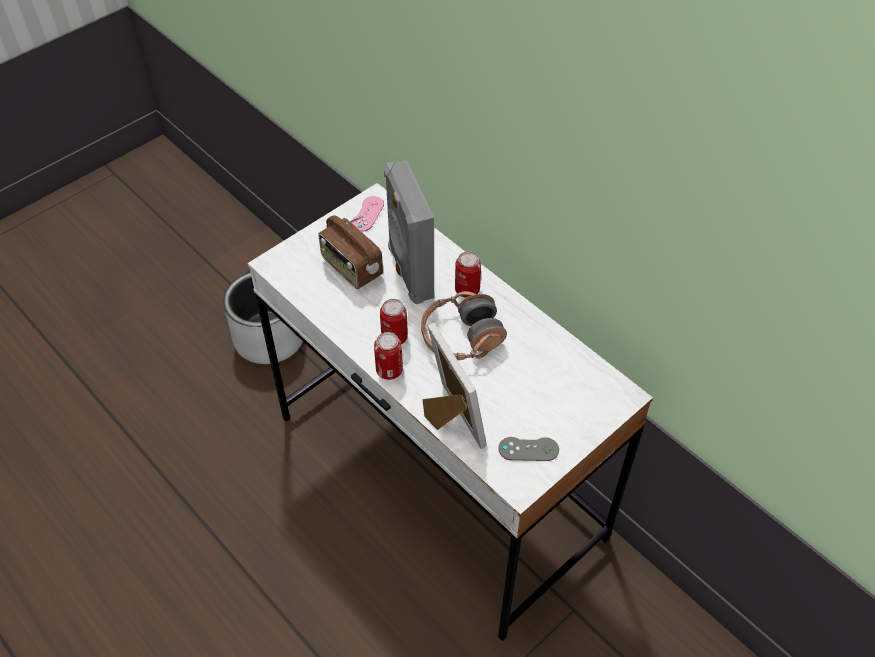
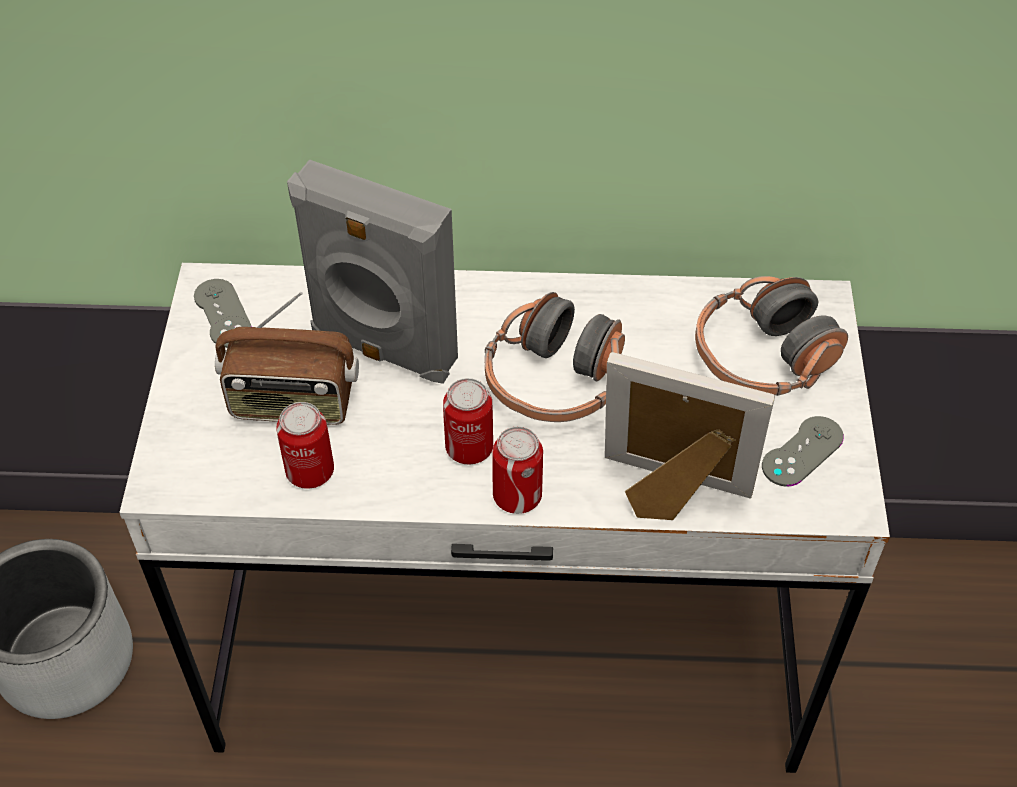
camera: 45 degrees left, 0 degrees up
(367, 214) = (222, 313): pink game controller -> grey game controller
(467, 289) = (486, 315): can -> can (310, 471)
(564, 397) = (763, 357): none -> headphones

